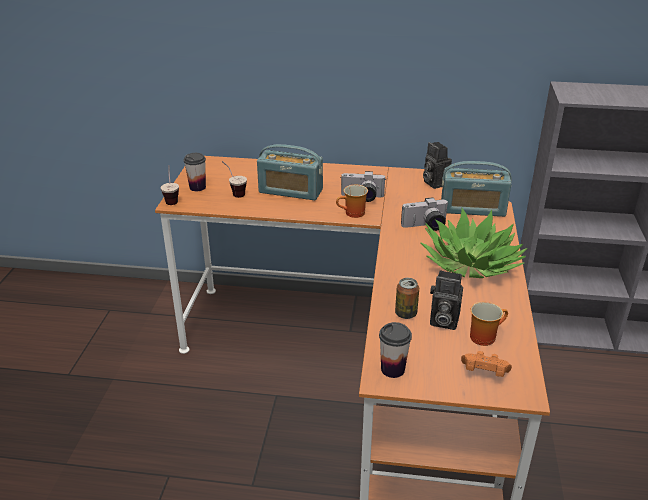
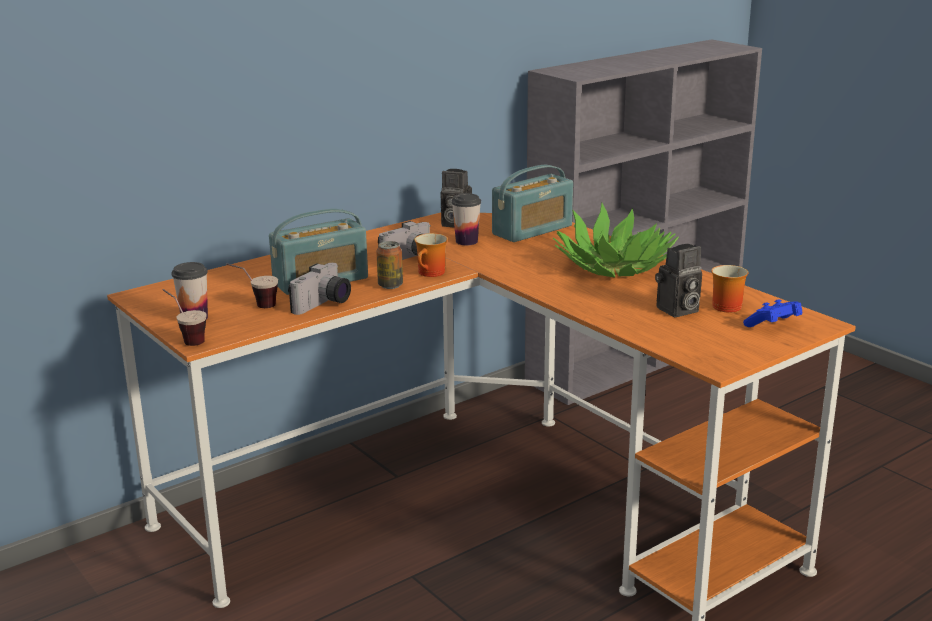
camera: 45 degrees left, 10 degrees down
(392, 369) = (711, 356): cup -> cup (466, 241)
(405, 314) = (640, 319): can -> can (390, 285)
(425, 226) = (521, 257): camera -> camera (324, 305)
(484, 373) = (773, 326): orange game controller -> blue game controller

